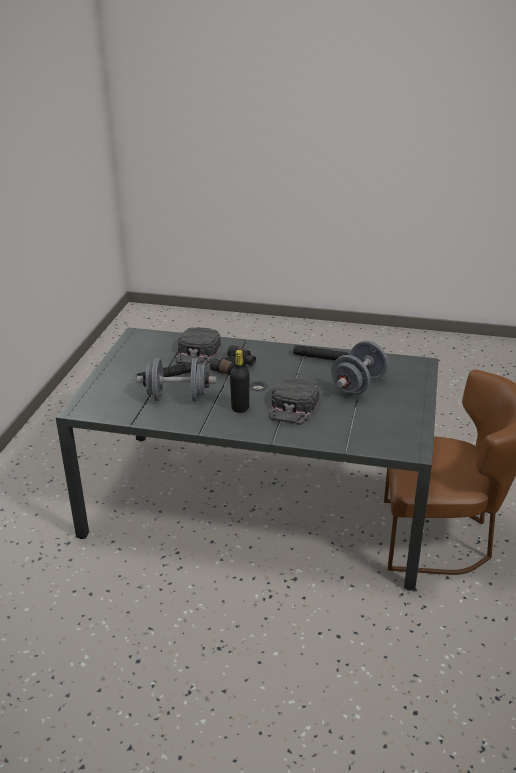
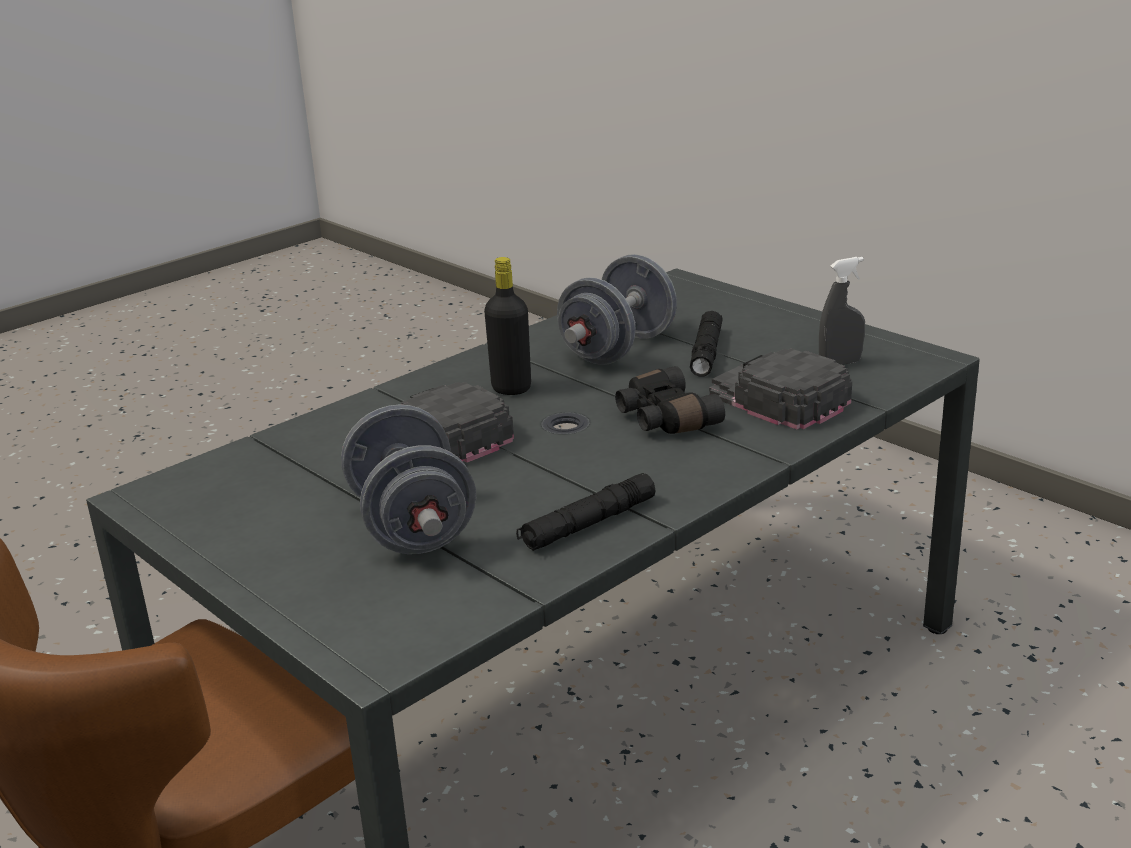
camera: 125 degrees right, 5 degrees down
(154, 348) = (840, 363): none -> grey spray bottle

